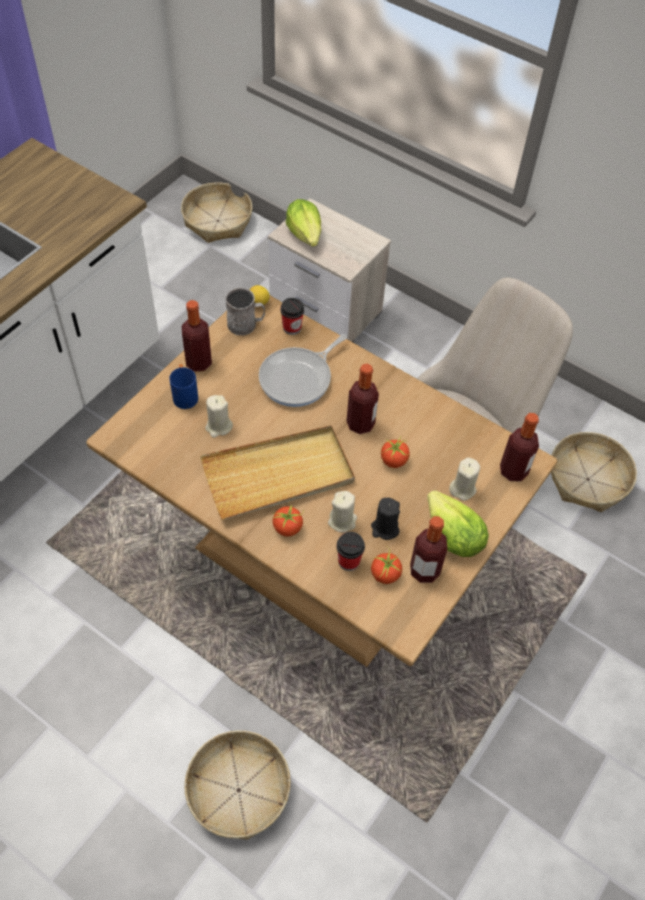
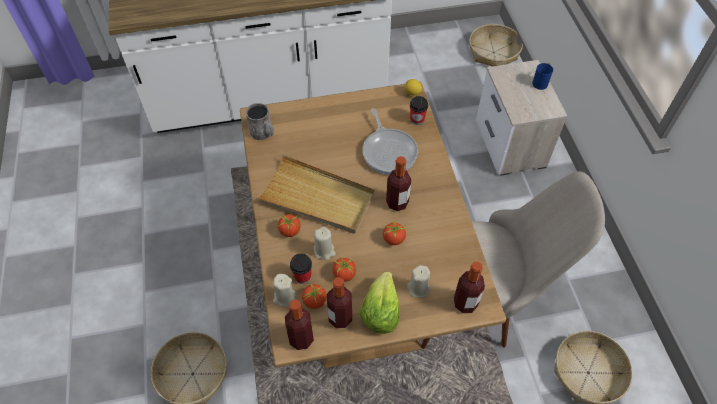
camera: 45 degrees right, 0 degrees up
(185, 395) = (315, 118): blue mug -> blue mug (541, 82)
(199, 362) = (342, 105): bottle -> bottle (301, 339)
(218, 426) = (314, 147): beige candle -> beige candle (284, 297)
(246, 324) = (391, 100): grey mug -> grey mug (263, 133)
(298, 378) = (389, 151): frying pan -> frying pan turned 105 degrees counterclockwise
(305, 234) = (512, 79): lettuce -> none
(385, 528) = (344, 274): black candle -> tomato

